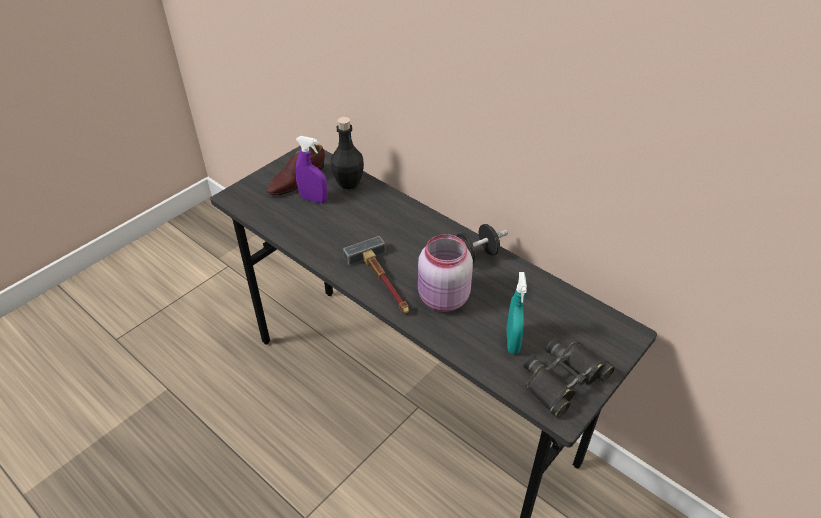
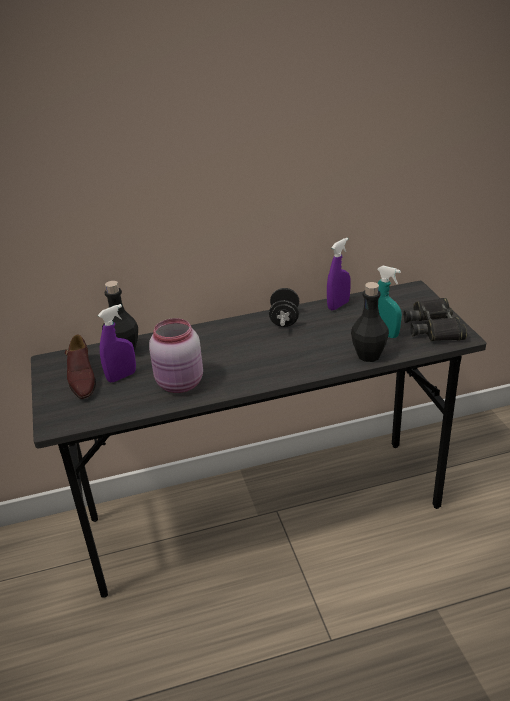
camera: 55 degrees left, 10 degrees down
(383, 282) = (269, 371): hammer -> none
(442, 299) = (315, 349): pink jar -> pink jar (180, 384)
(462, 344) = (368, 355): none -> black bottle
(537, 284) = (338, 305): none -> purple spray bottle

